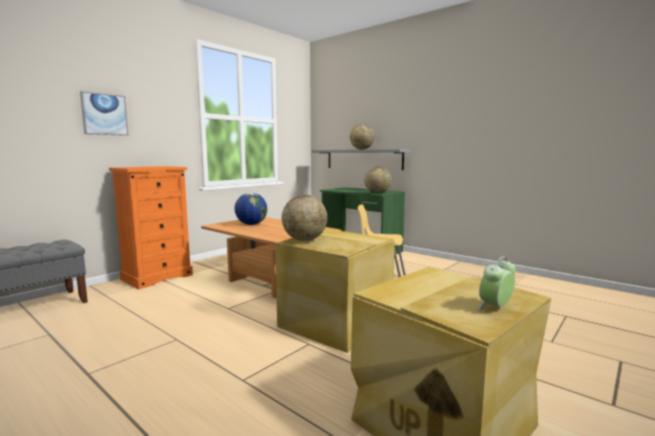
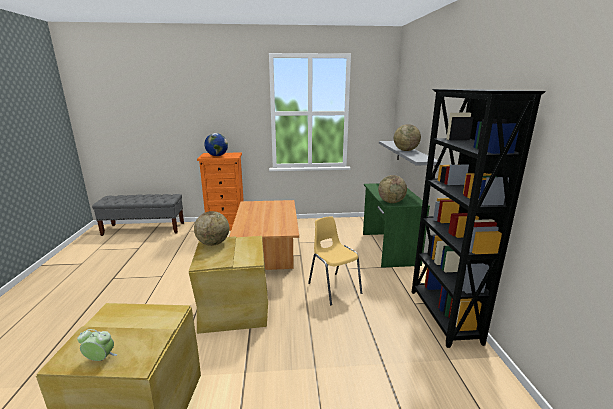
camera: 45 degrees right, 10 degrees up
(104, 114) = (202, 118): picture -> none
(251, 224) = (264, 209): globe -> globe (217, 156)
(470, 269) = (443, 316): none -> black bookcase

